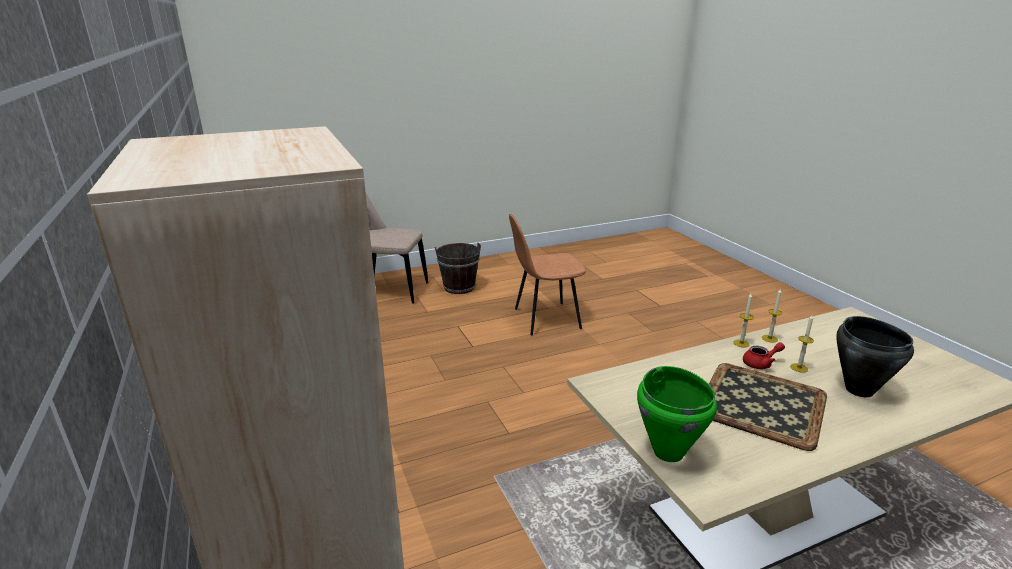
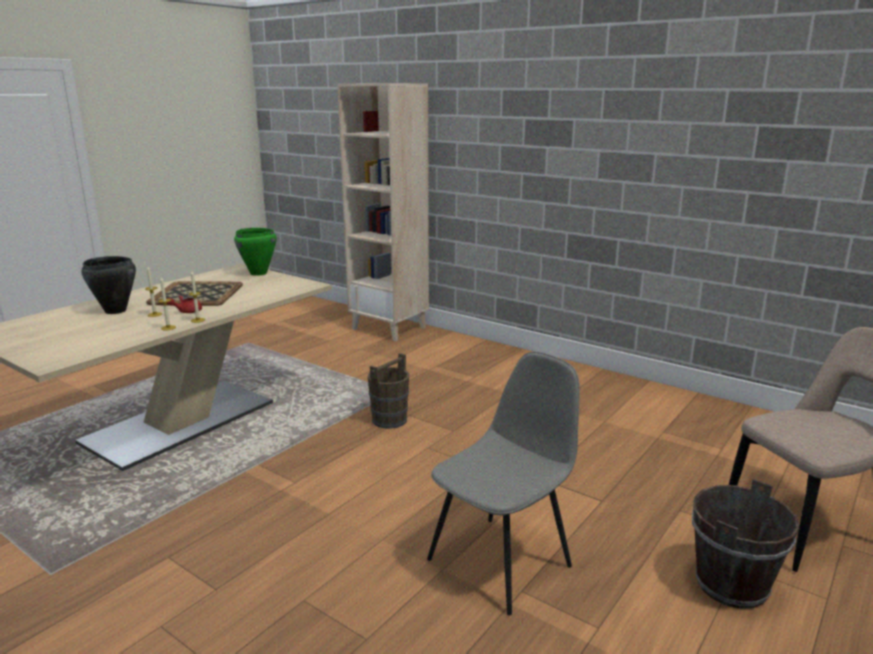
camera: 150 degrees right, 5 degrees down
(531, 433) = (390, 420): none -> brown bucket
(545, 318) = (501, 561): brown chair -> grey chair

